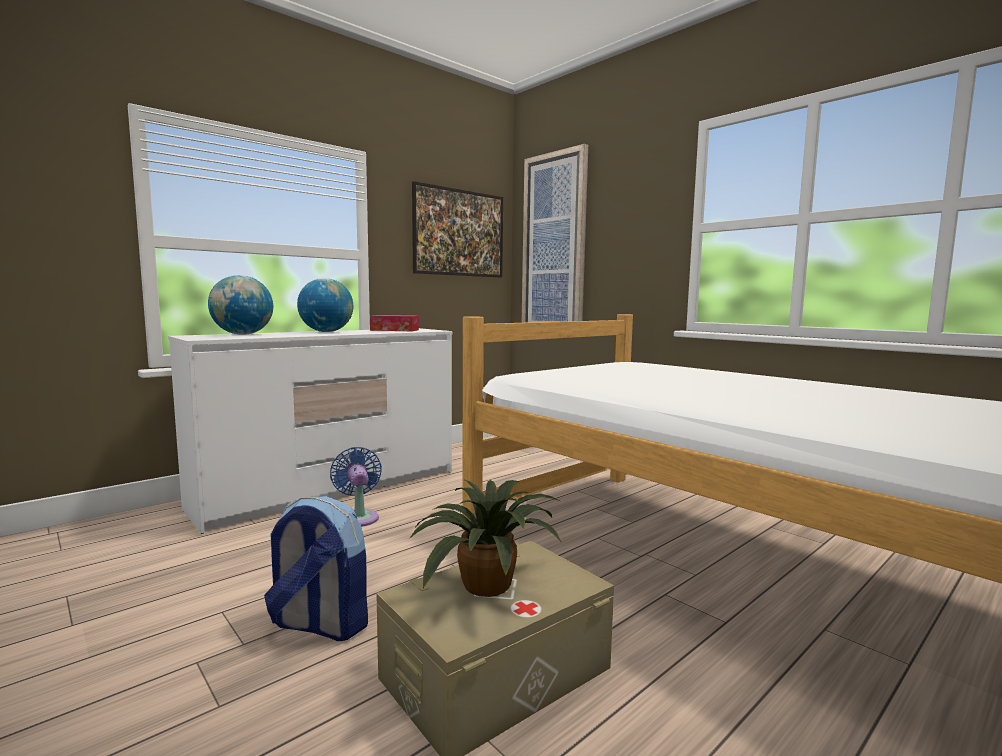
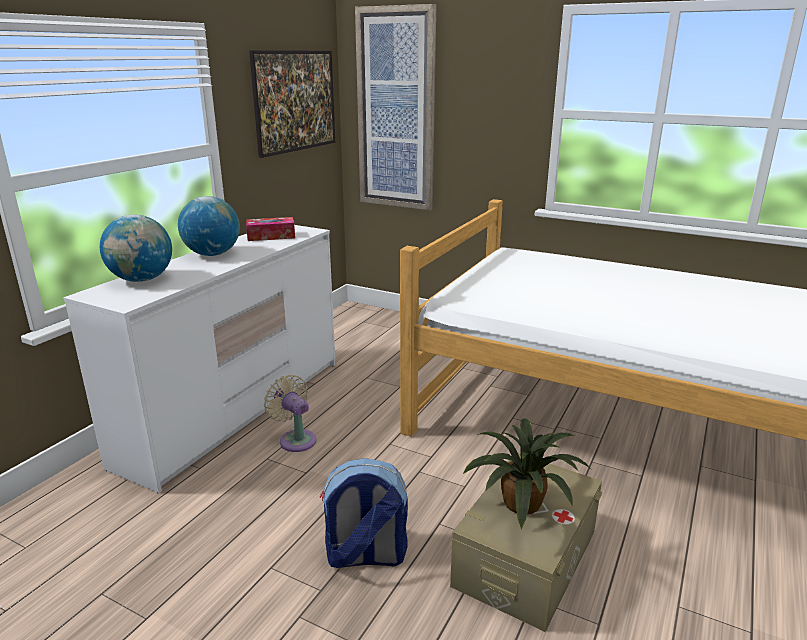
camera: 20 degrees left, 15 degrees up
(358, 517) = (295, 439): blue fan -> beige fan

